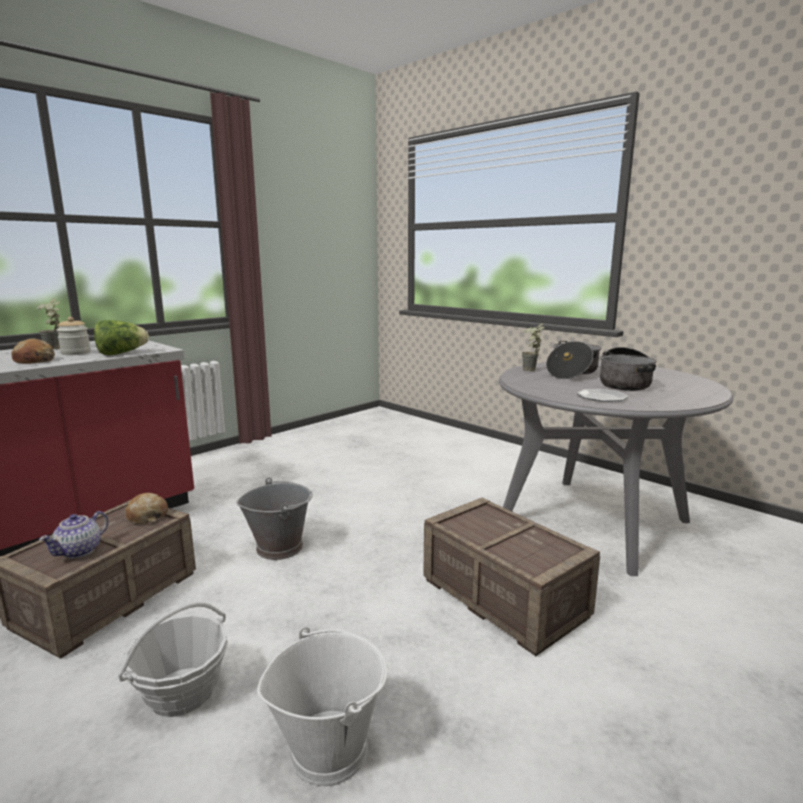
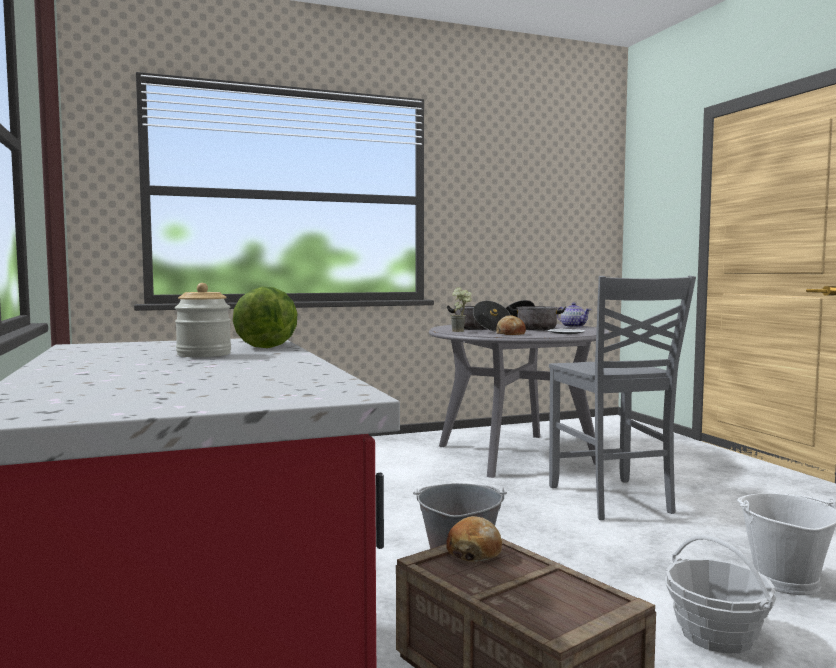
camera: 65 degrees left, 10 degrees down
(34, 360) = (248, 362): bread -> bread (510, 333)
(56, 349) = (115, 360): potted plant -> none
(80, 551) = (559, 589): teapot -> teapot (573, 326)
(502, 598) = (611, 500): crate -> grey chair

